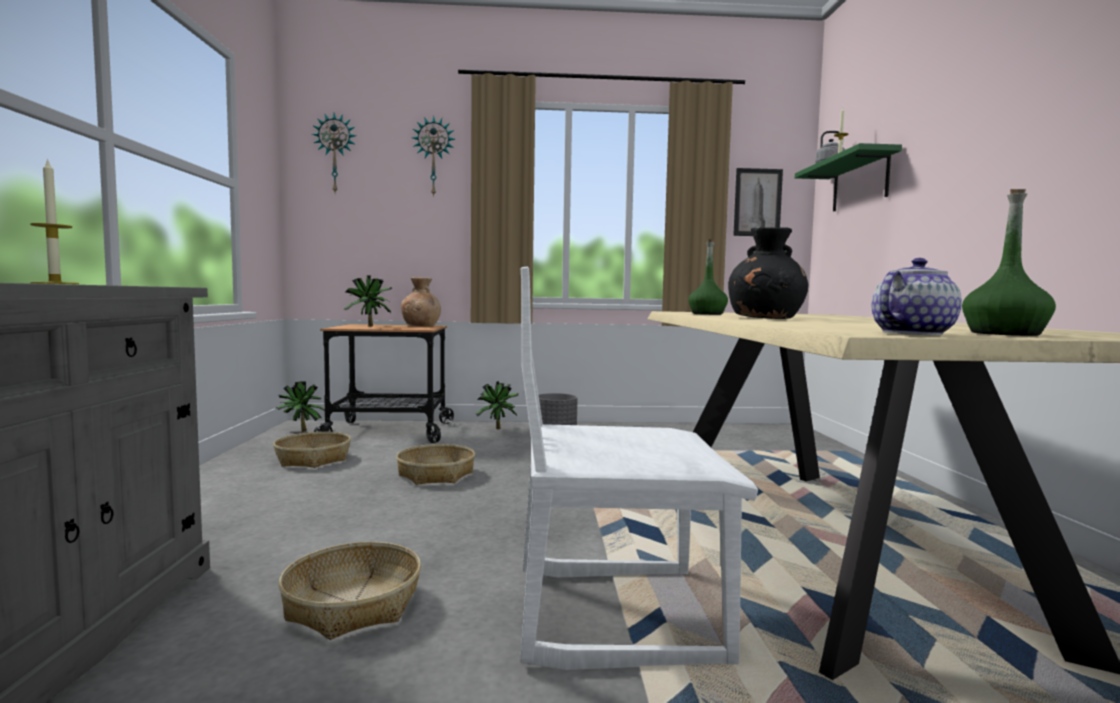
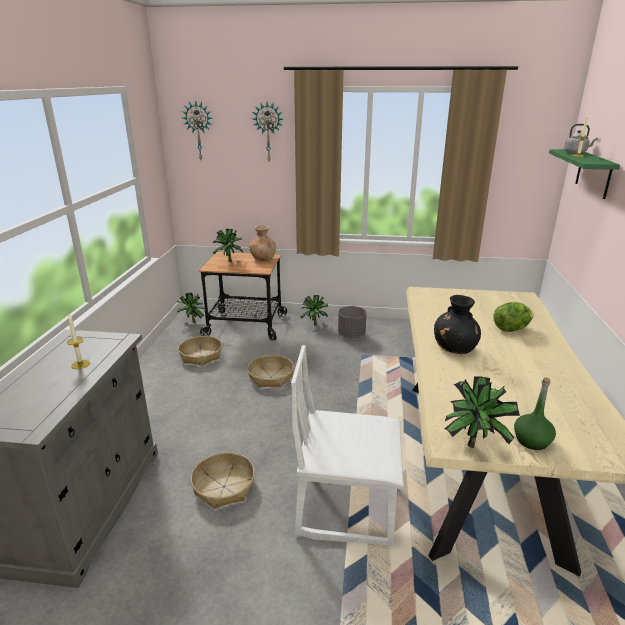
camera: 10 degrees right, 20 degrees up
(707, 314) = (434, 314): green bottle -> none
(757, 202) = (519, 165): picture -> none
(829, 317) = (510, 329): none -> lettuce
(912, 333) = (475, 444): teapot -> potted plant

